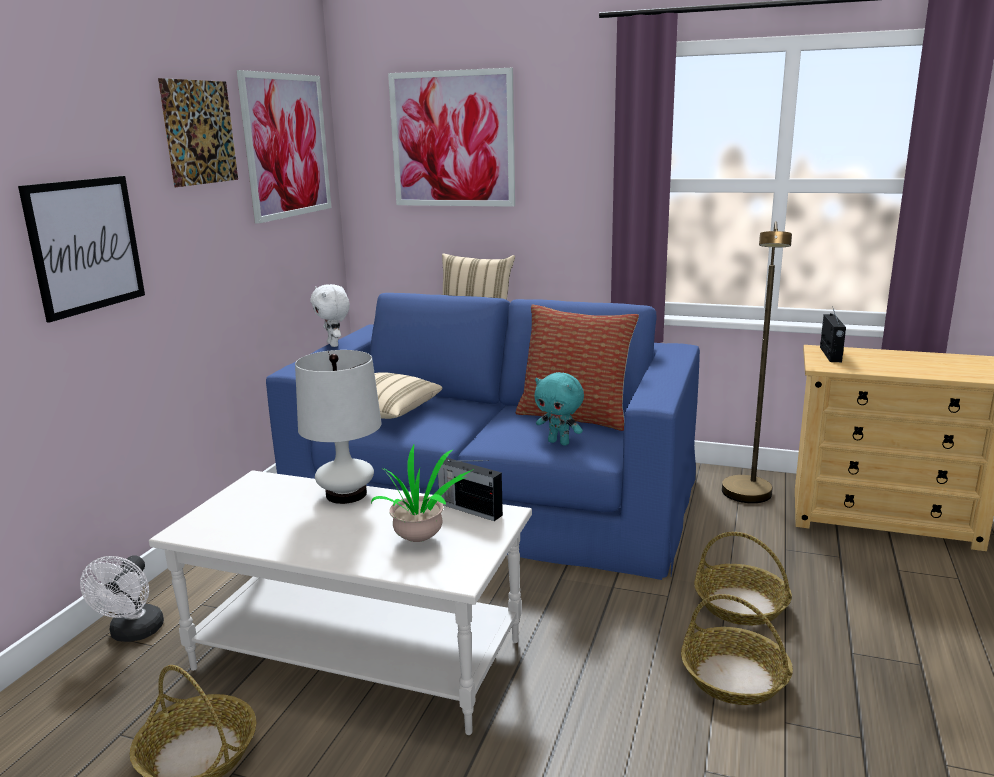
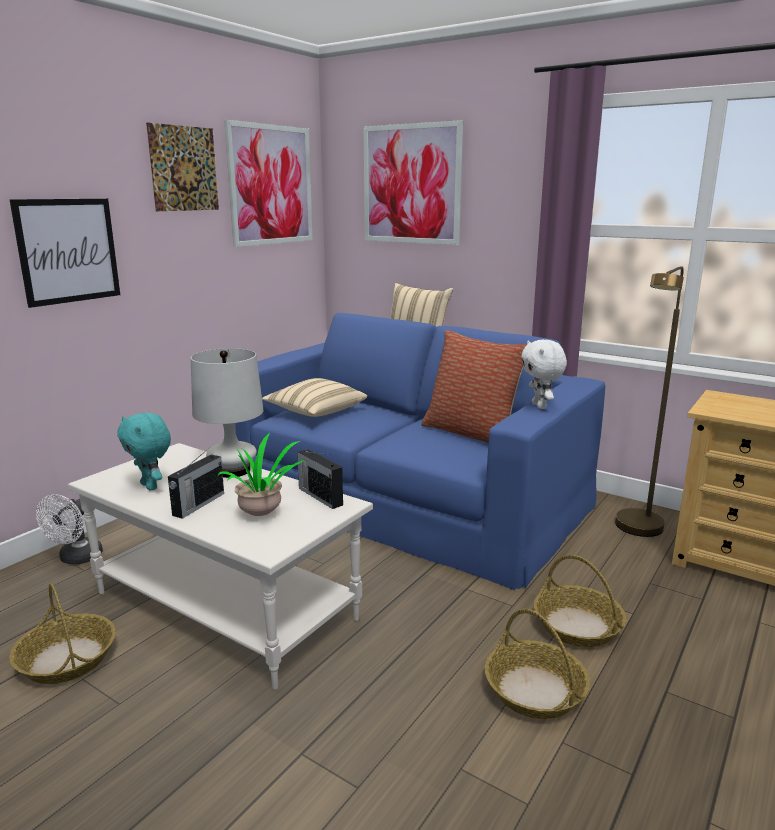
camera: 15 degrees right, 0 degrees up
(334, 344) = (291, 352): white plush toy -> white plush toy (540, 406)
(559, 442) = (443, 453): turquoise plush toy -> turquoise plush toy (151, 486)
(830, 355) = (725, 401): radio -> radio (198, 504)

